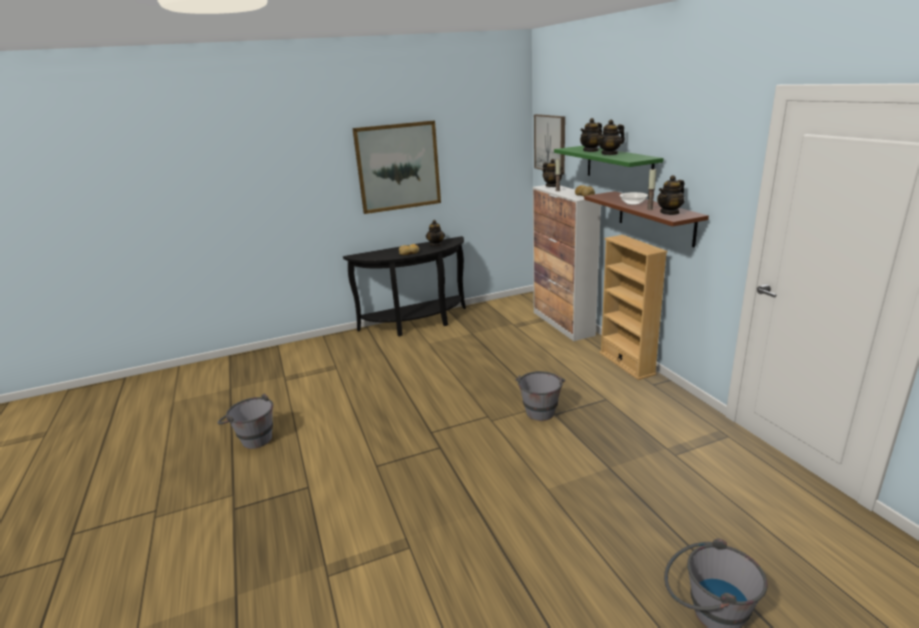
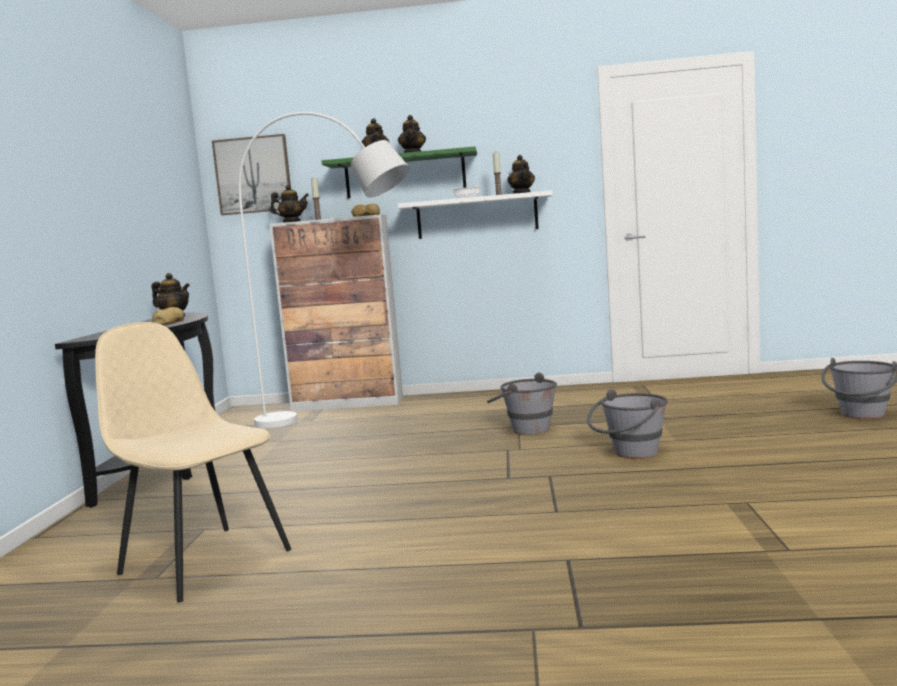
camera: 65 degrees left, 15 degrees down
(252, 438) = (347, 611): grey bucket -> grey bucket (629, 454)
(301, 383) = (203, 561): none -> beige chair
(398, 167) = (97, 183): picture -> none
(514, 340) = (344, 424): none -> white floor lamp
(626, 363) = (481, 394): beige bookcase -> none
(655, 218) = (477, 216): brown shelf -> white shelf

